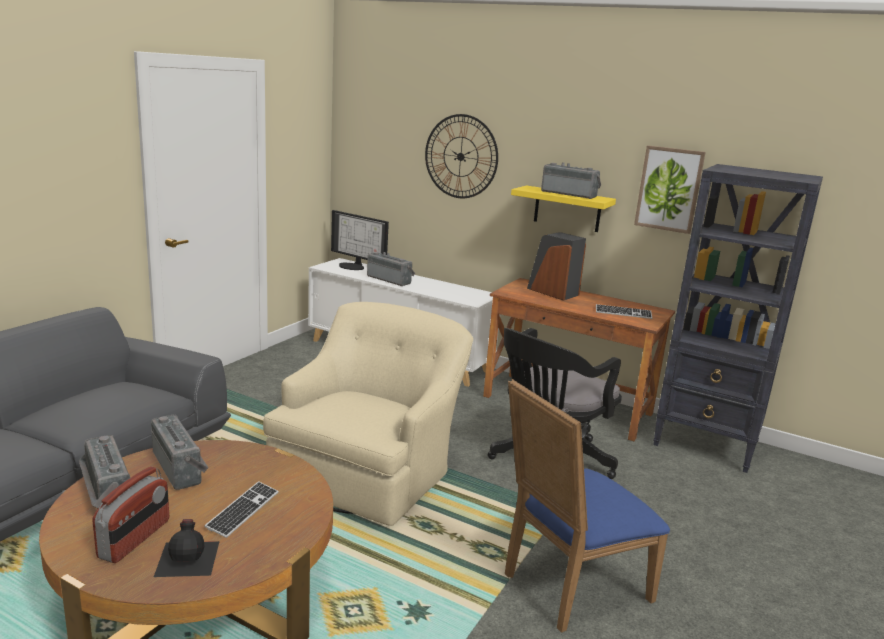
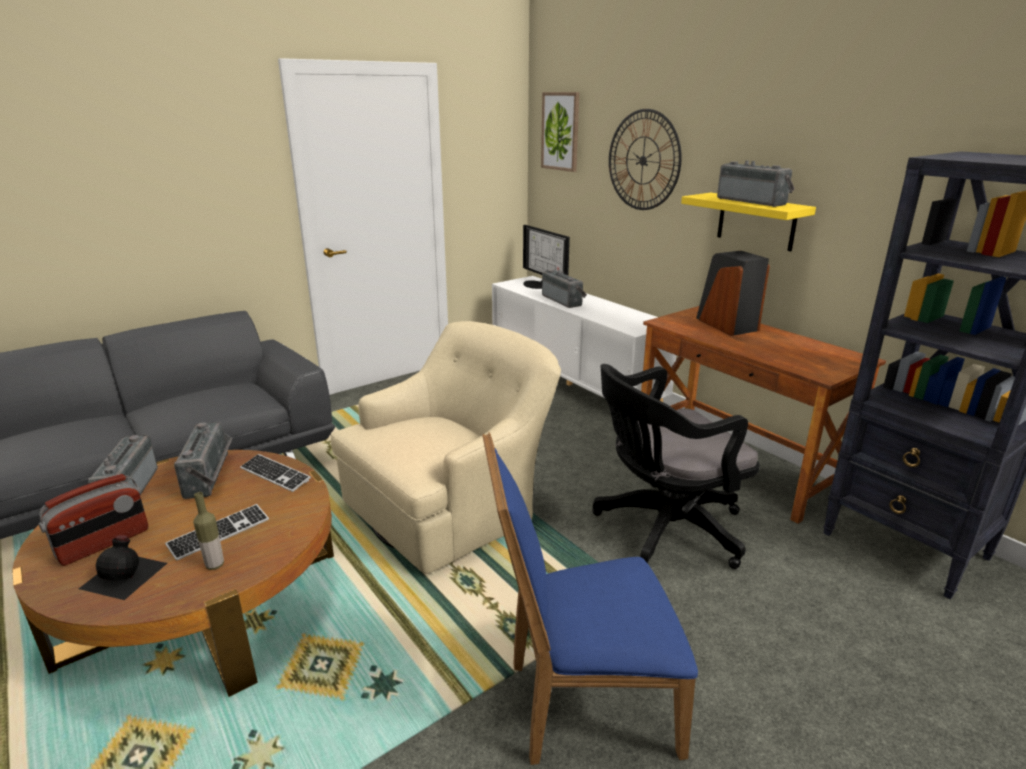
camera: 25 degrees right, 5 degrees up
(266, 534) = (215, 565): none -> bottle
(623, 313) = (801, 358): keyboard -> keyboard (275, 474)
(669, 189) = (888, 192): picture -> picture (561, 131)

